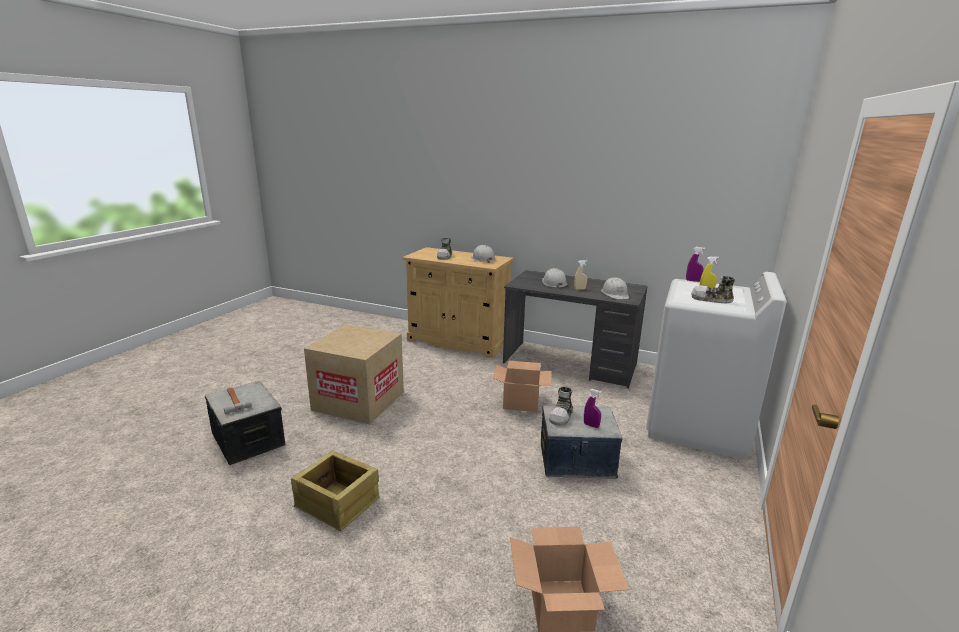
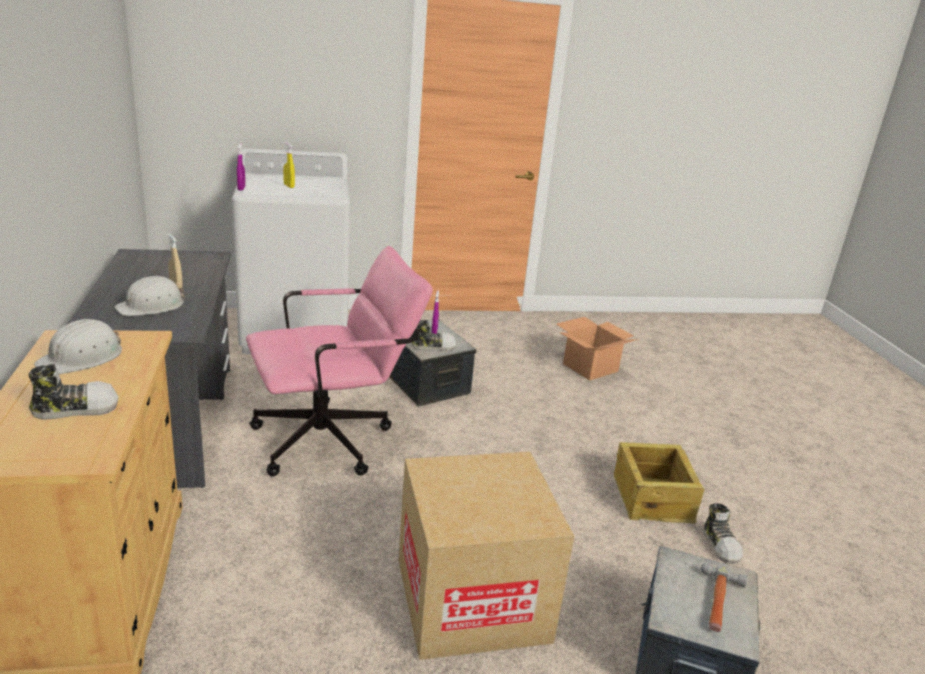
camera: 125 degrees left, 5 degrees up
(520, 402) = (334, 439): cardboard box -> pink office chair
(615, 294) = (187, 264): white hard hat -> none
(711, 299) = (314, 185): shoe -> shoe (721, 545)

